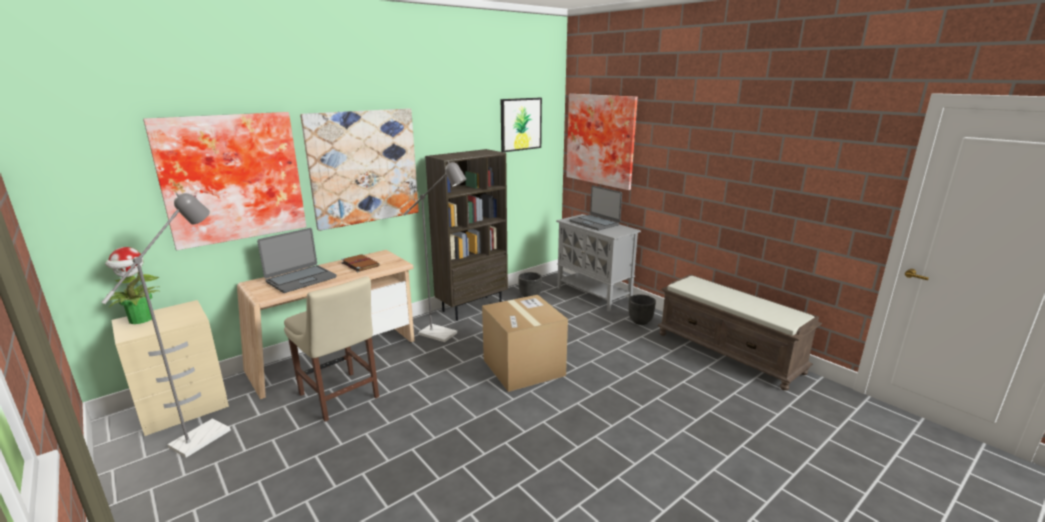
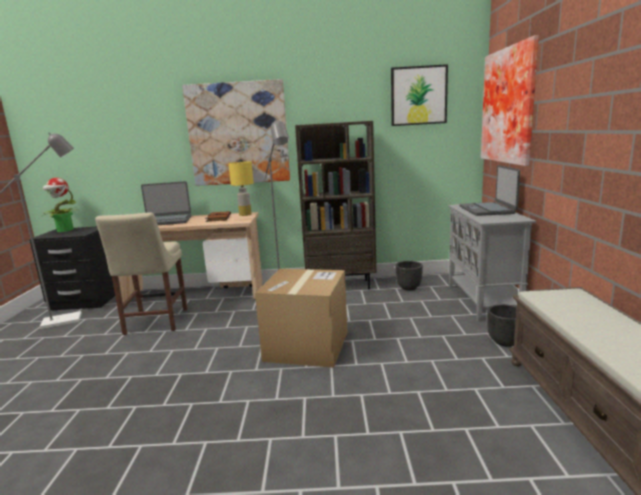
camera: 40 degrees right, 5 degrees down
(184, 408) = (84, 301): beige nightstand -> black nightstand
(232, 177) = (133, 135): picture -> none
(381, 255) = (245, 214): none -> yellow table lamp

